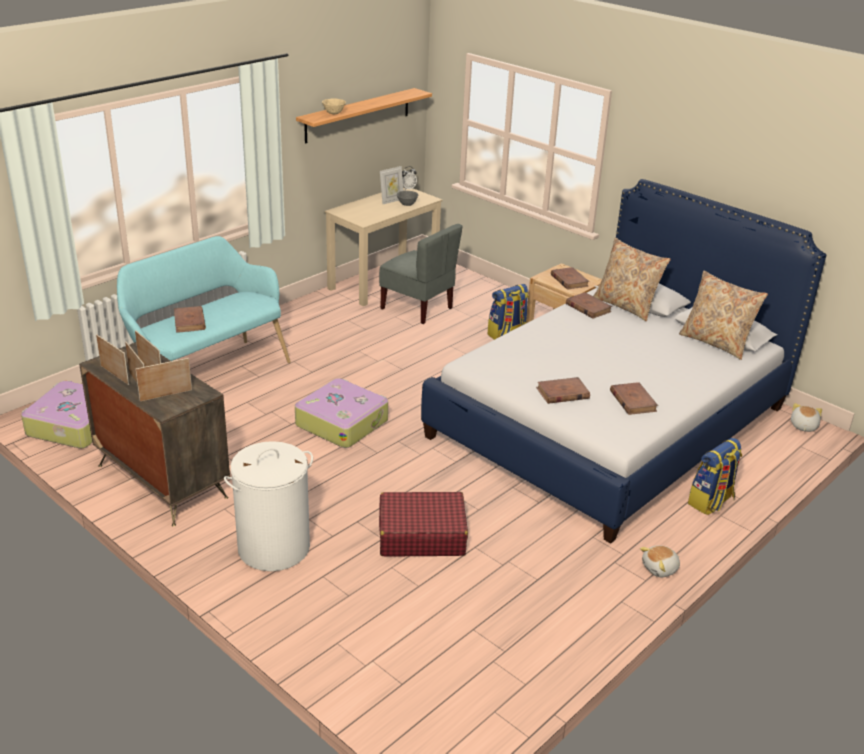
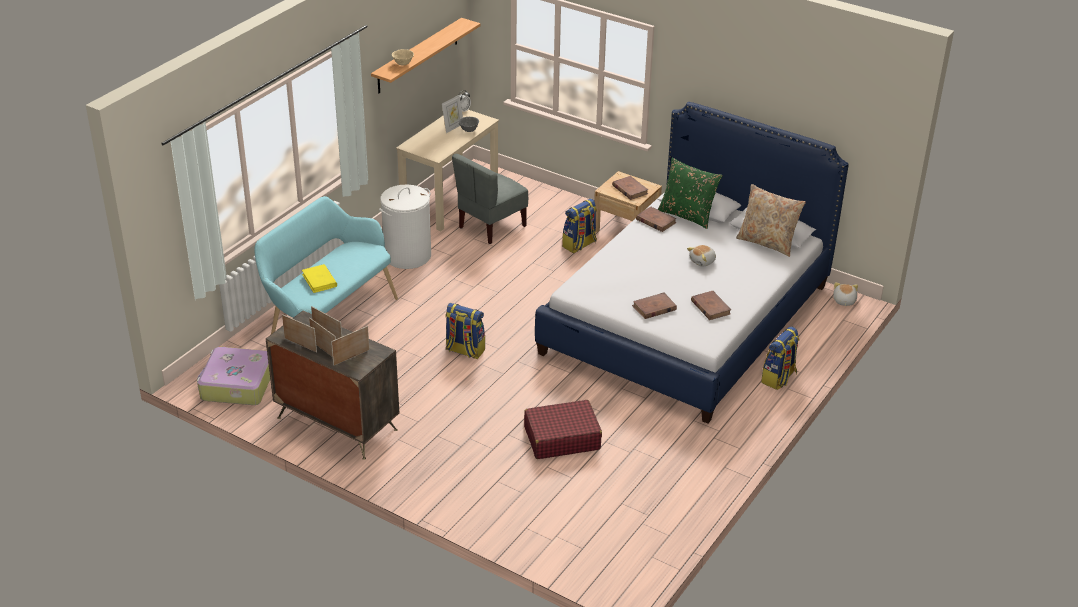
camera: 10 degrees left, 5 degrees up
(189, 322) = (319, 280): brown book -> yellow book
(274, 547) = (451, 464): white laundry basket -> white laundry basket (407, 256)
(342, 422) = (464, 350): suitcase -> backpack
(417, 308) = (491, 227): grey chair -> grey chair turned 105 degrees clockwise
(626, 306) = (687, 215): beige pillow -> green pillow
(660, 569) = (749, 438): plush toy -> plush toy (702, 261)

